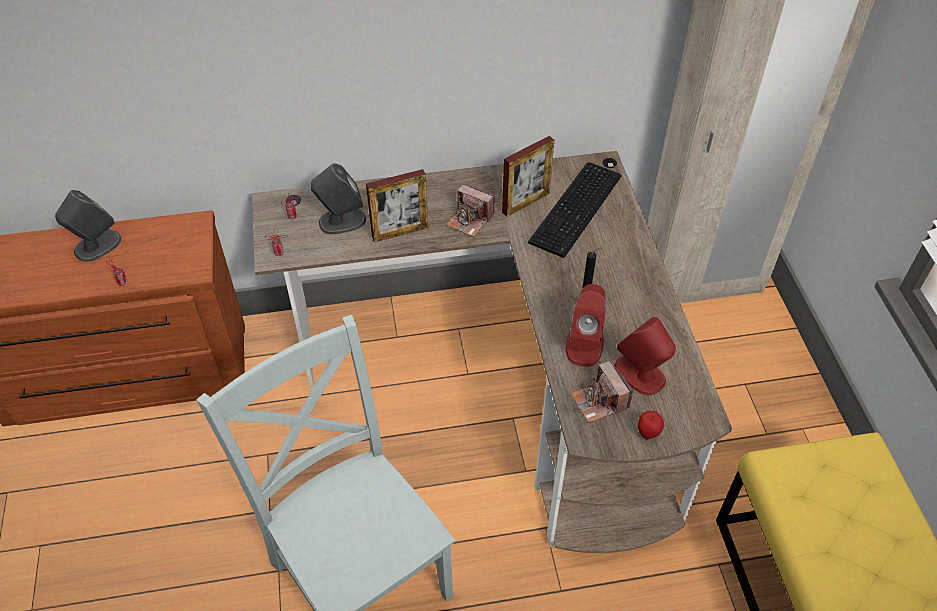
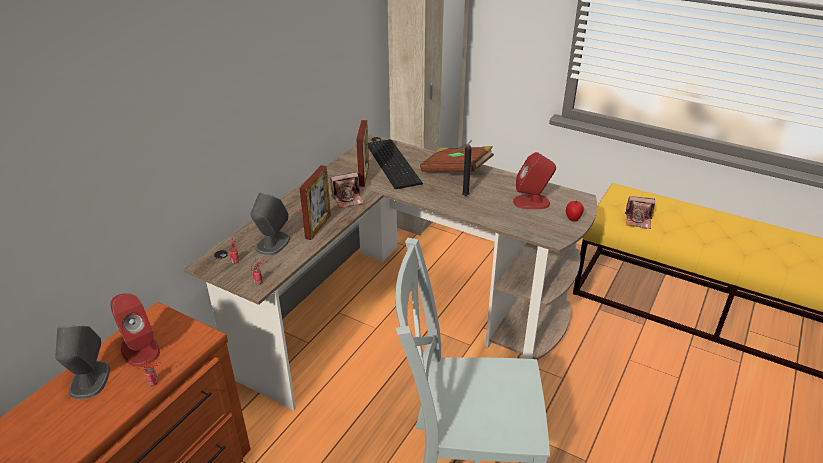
camera: 50 degrees left, 15 degrees down
(584, 344) = (491, 208): red speaker -> red speaker (140, 349)
(599, 401) = (535, 223): camera -> camera (638, 220)
(627, 268) = (456, 171): none -> brown book

